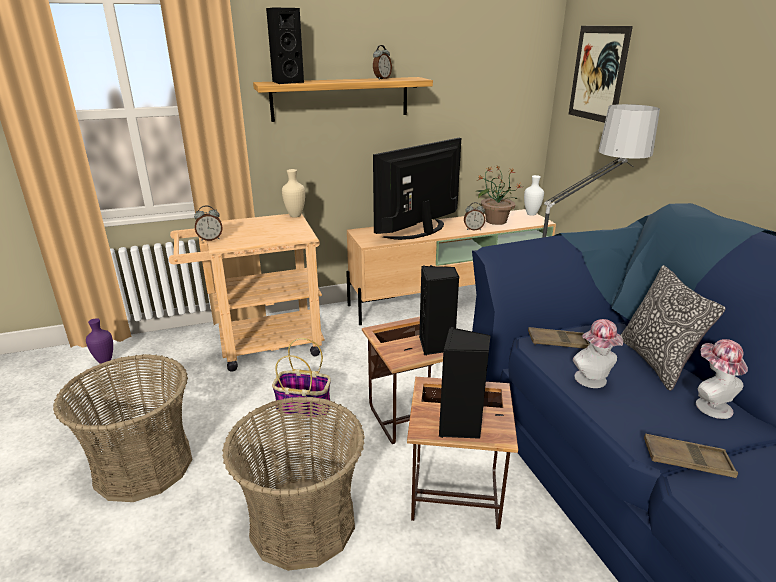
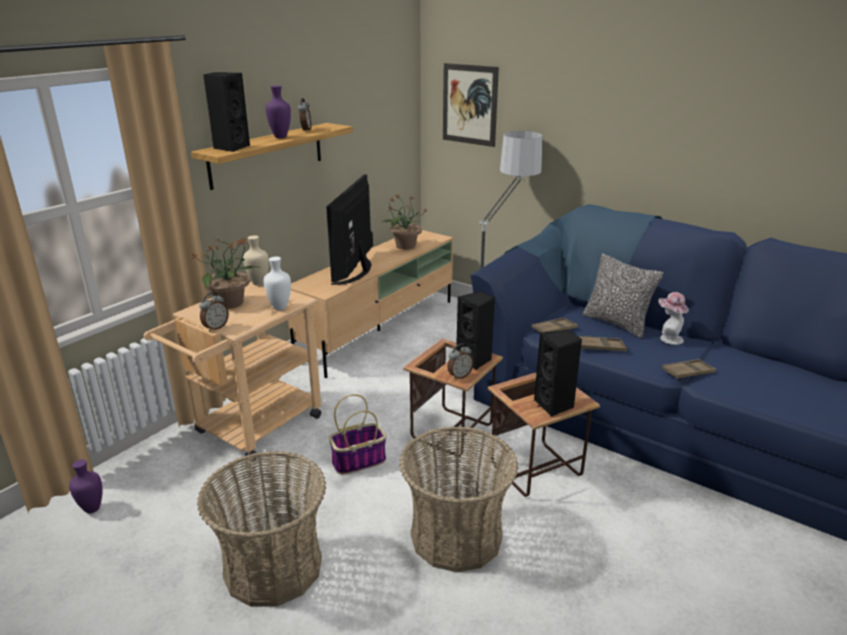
camera: 35 degrees left, 0 degrees up
(252, 225) = (230, 303): none -> potted plant
(347, 80) = (280, 137): none -> purple vase
(473, 229) = (397, 258): alarm clock -> alarm clock (459, 376)
(531, 214) = (424, 233): white vase -> white vase (279, 307)
(593, 381) = (600, 347): hat -> brown tray

